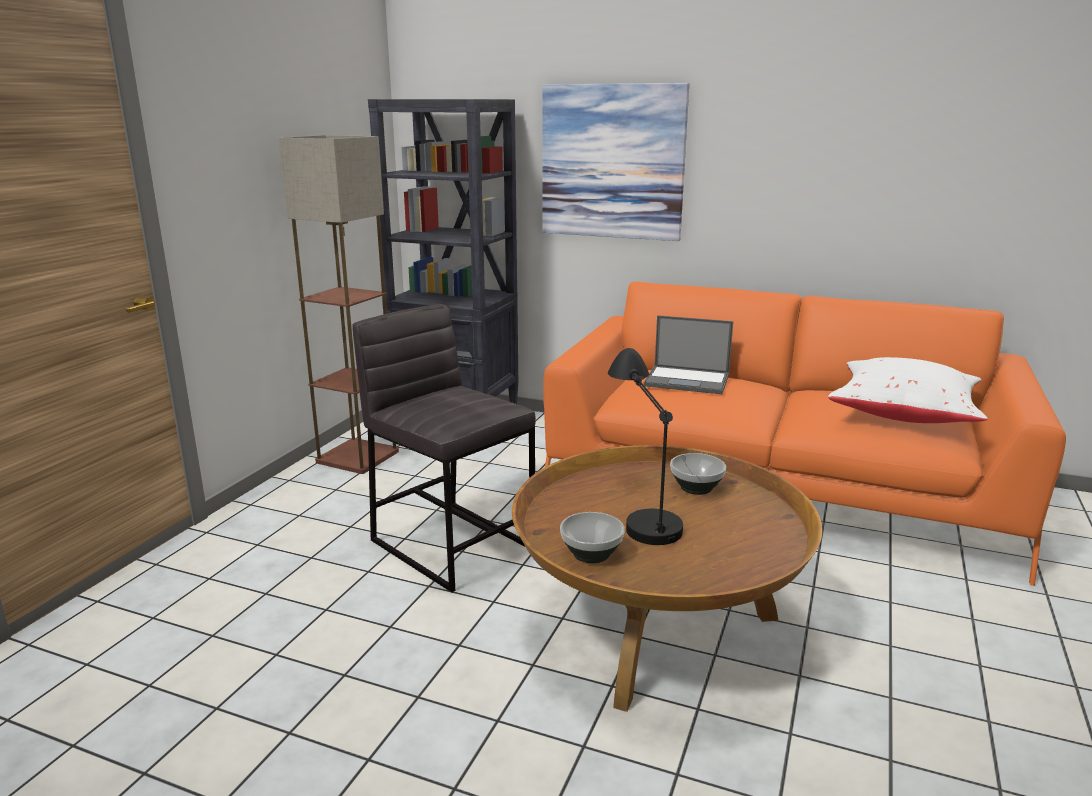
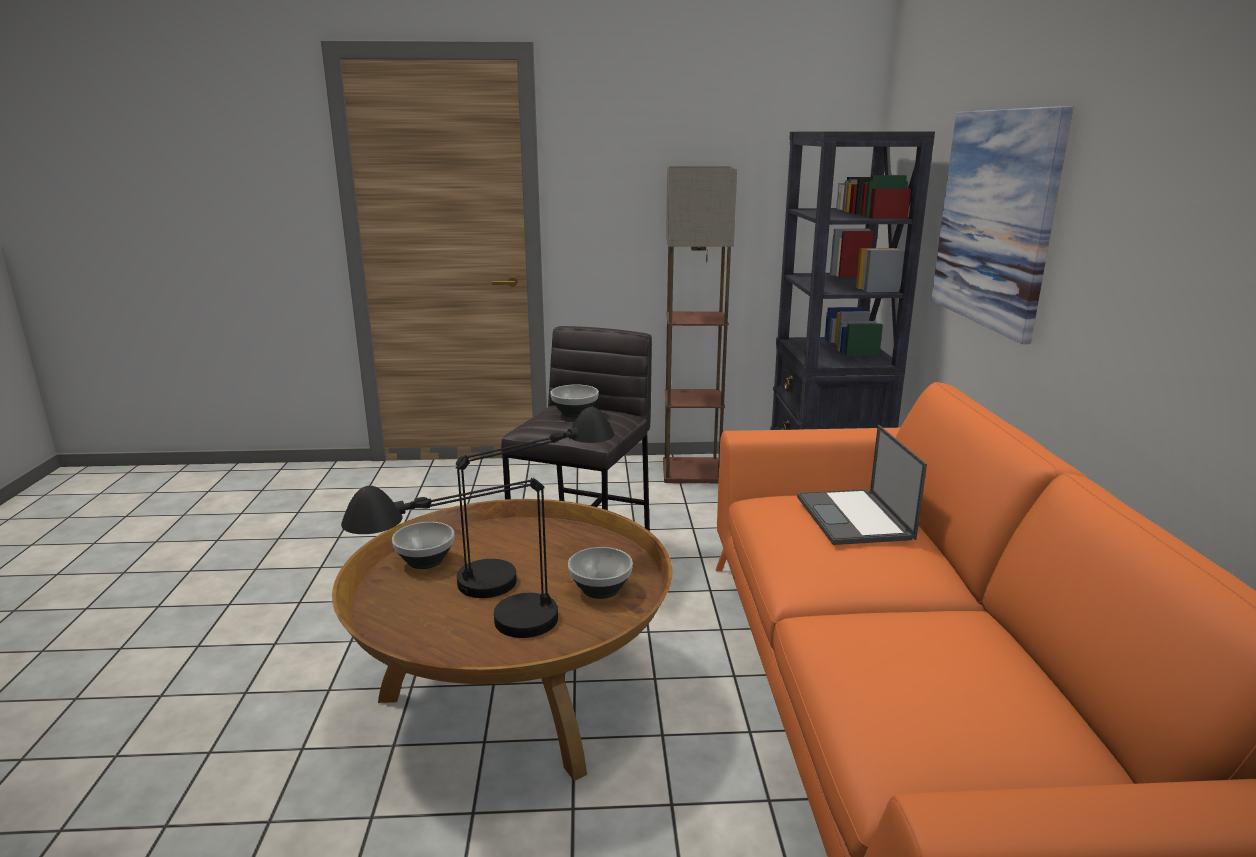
camera: 65 degrees right, 0 degrees up
(441, 400) = (575, 413): none -> bowl
(740, 549) = (470, 635): none -> black table lamp
(904, 414) = (956, 704): white pillow -> none

